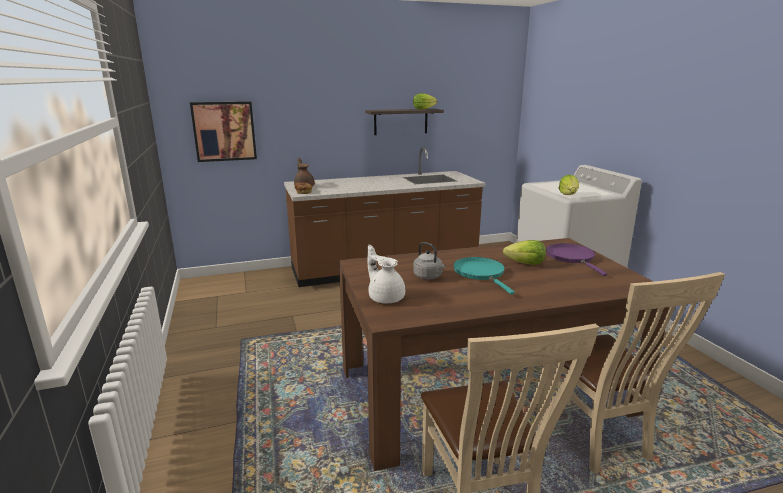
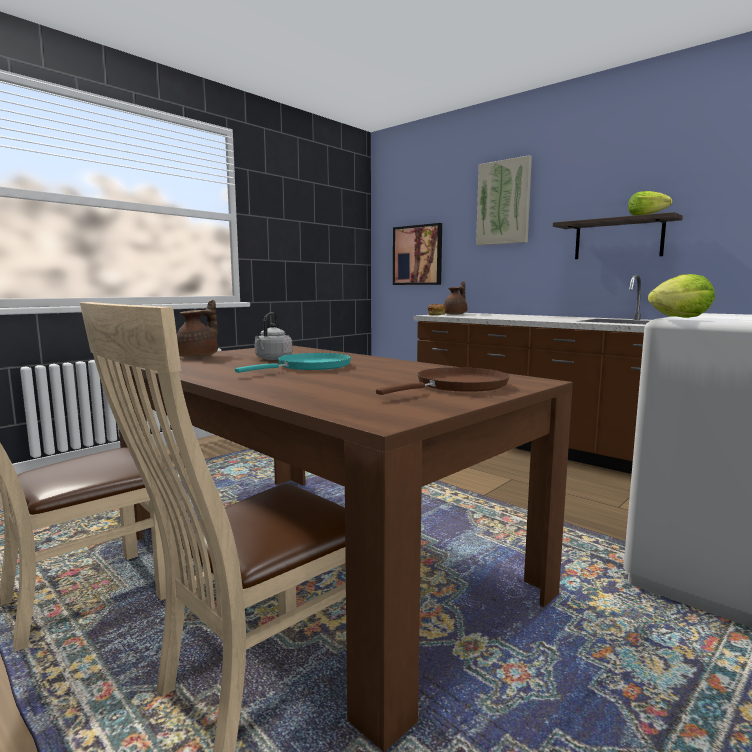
camera: 60 degrees right, 10 degrees down
(313, 88) = (503, 203): none -> picture
(385, 297) = (199, 356): white teapot -> brown teapot
(525, 264) = (379, 374): lettuce -> none
(572, 257) = (457, 386): purple frying pan -> brown frying pan

